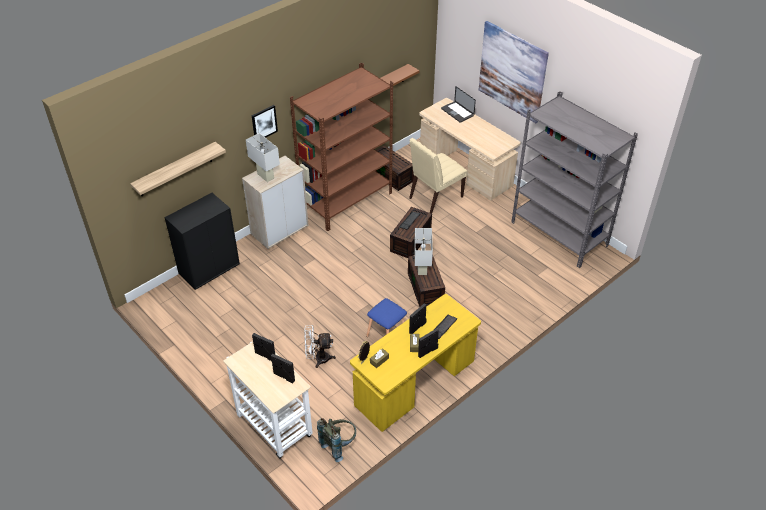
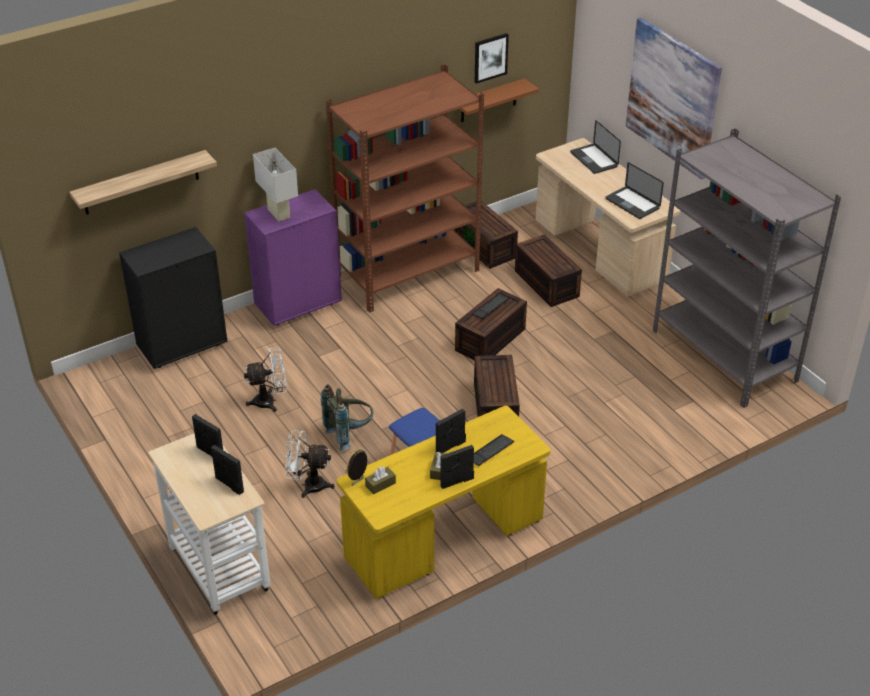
camera: 10 degrees right, 5 degrees down
(264, 123) = (284, 134): picture -> picture (490, 57)
(278, 302) = (270, 401): none -> white fan
(280, 232) = (299, 306): beige cabinet -> purple cabinet
(339, 445) = (307, 608): grey backpack -> grey backpack (349, 433)
(422, 269) = (491, 375): white table lamp -> none
(436, 197) = (545, 283): beige chair -> brown storage box
(489, 141) = (632, 204): none -> laptop

